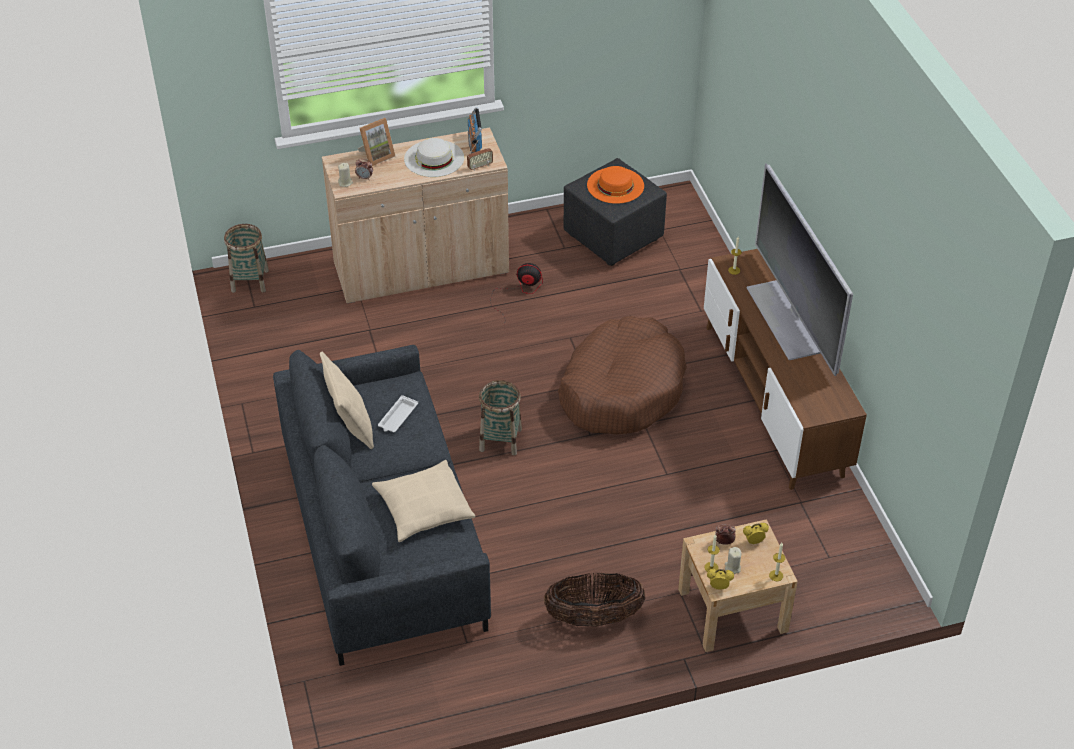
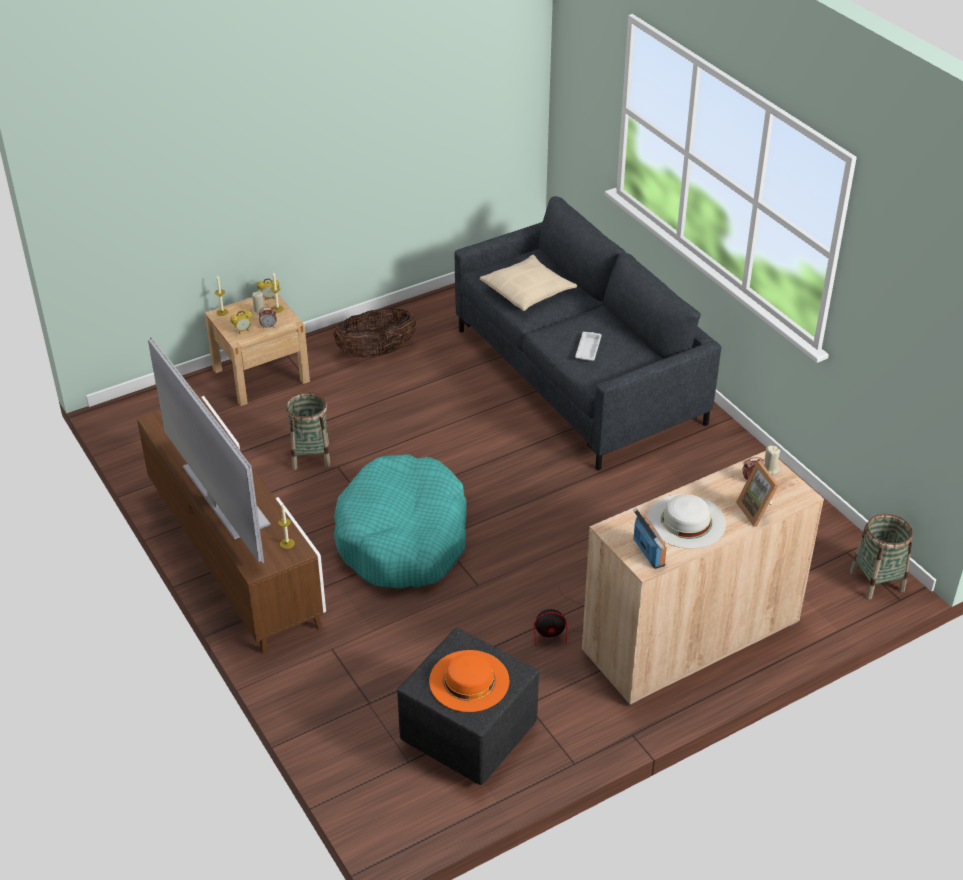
camera: 165 degrees right, 5 degrees down
(350, 425) = (627, 336): beige pillow -> none
(376, 156) = (758, 511): picture frame -> picture frame turned 60 degrees counterclockwise
(480, 166) = (623, 520): radio -> none
(500, 440) = (509, 467): basket -> basket (310, 456)
(621, 389) = (403, 538): brown dog bed -> turquoise dog bed

